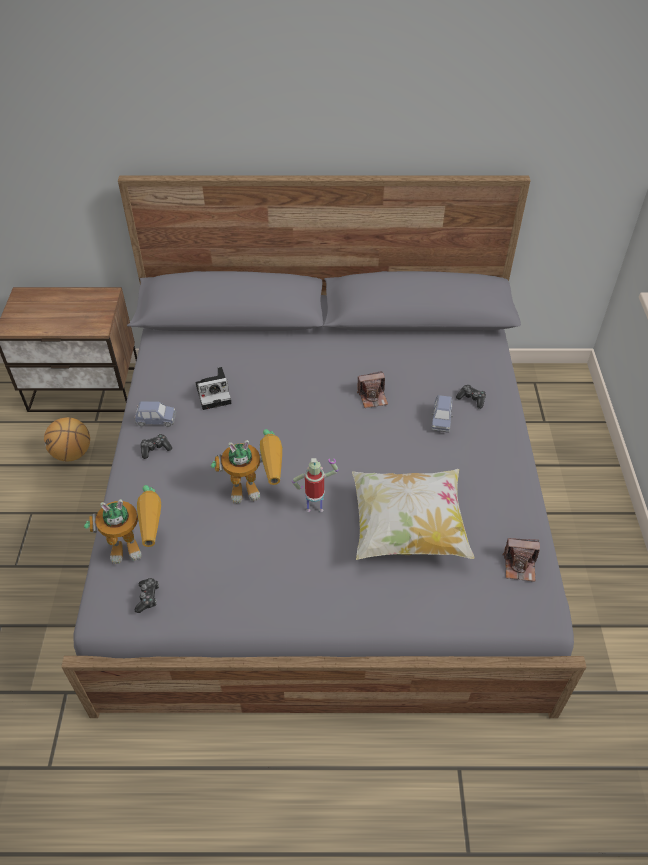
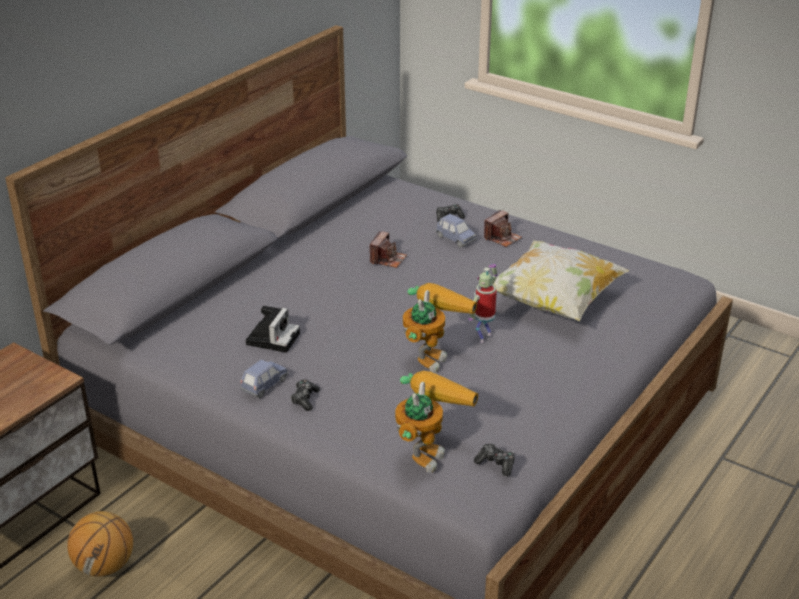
camera: 55 degrees left, 15 degrees down
(519, 566) = (638, 270): camera -> camera (502, 238)

